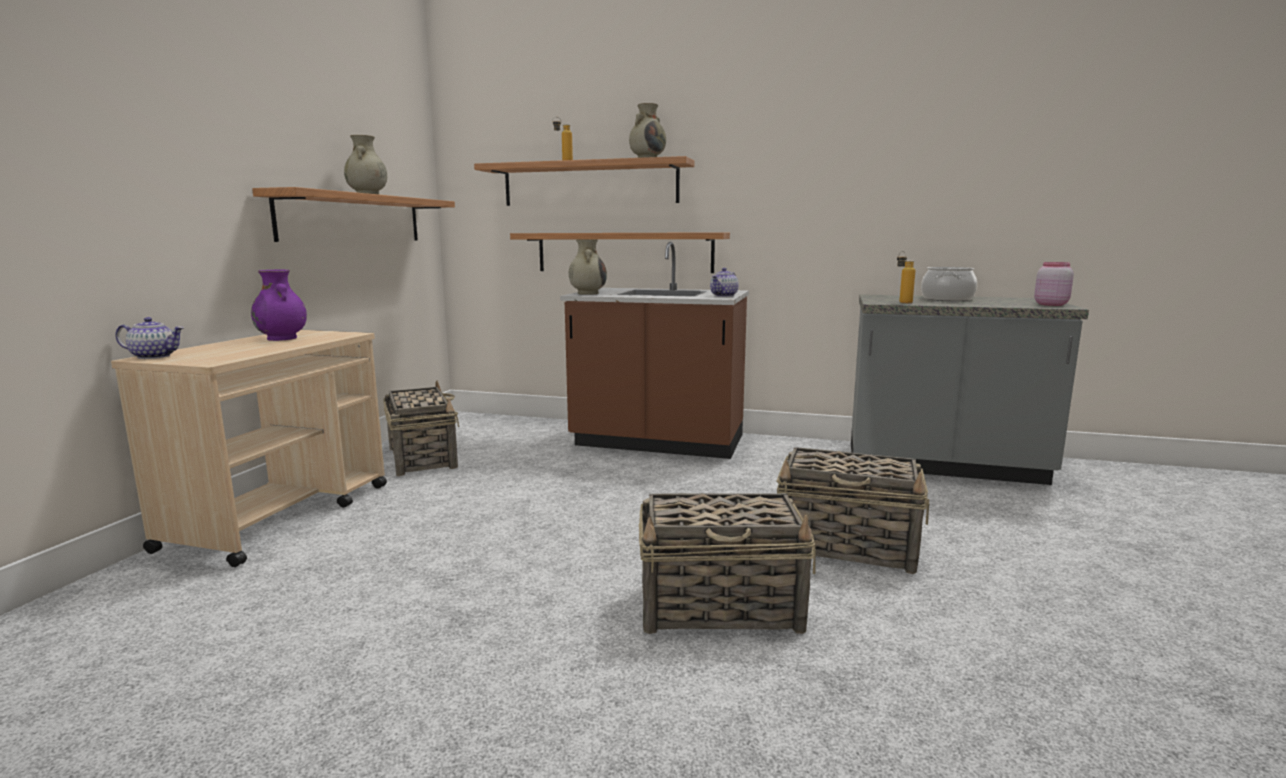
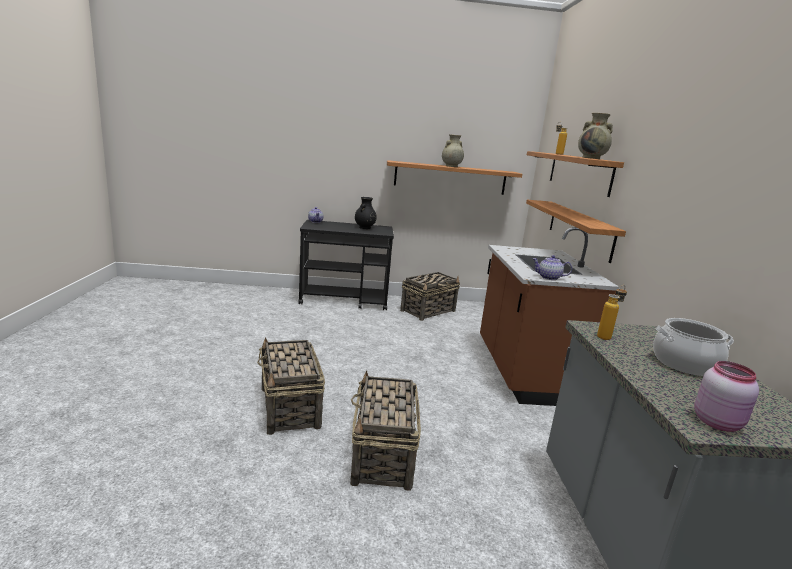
camera: 70 degrees right, 5 degrees up
(282, 338) = (364, 228): purple vase -> black vase
(282, 515) = (345, 300): beige cart -> black cart
(588, 293) = (509, 249): beige vase -> none

